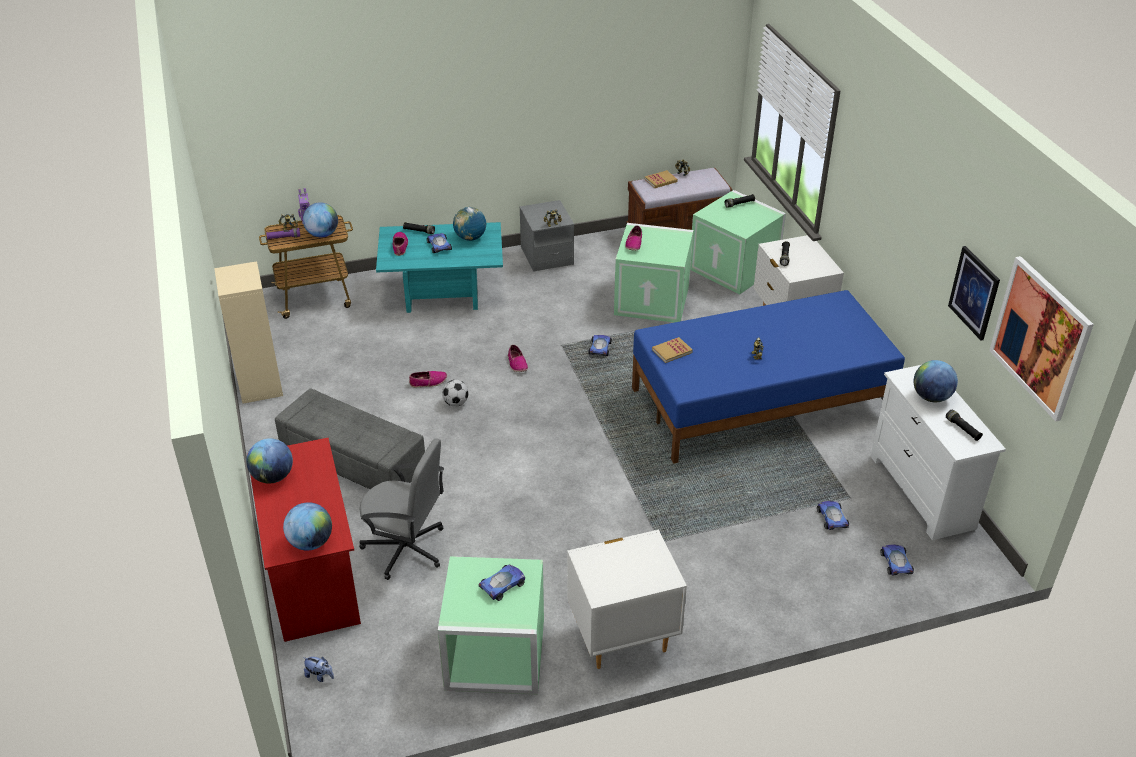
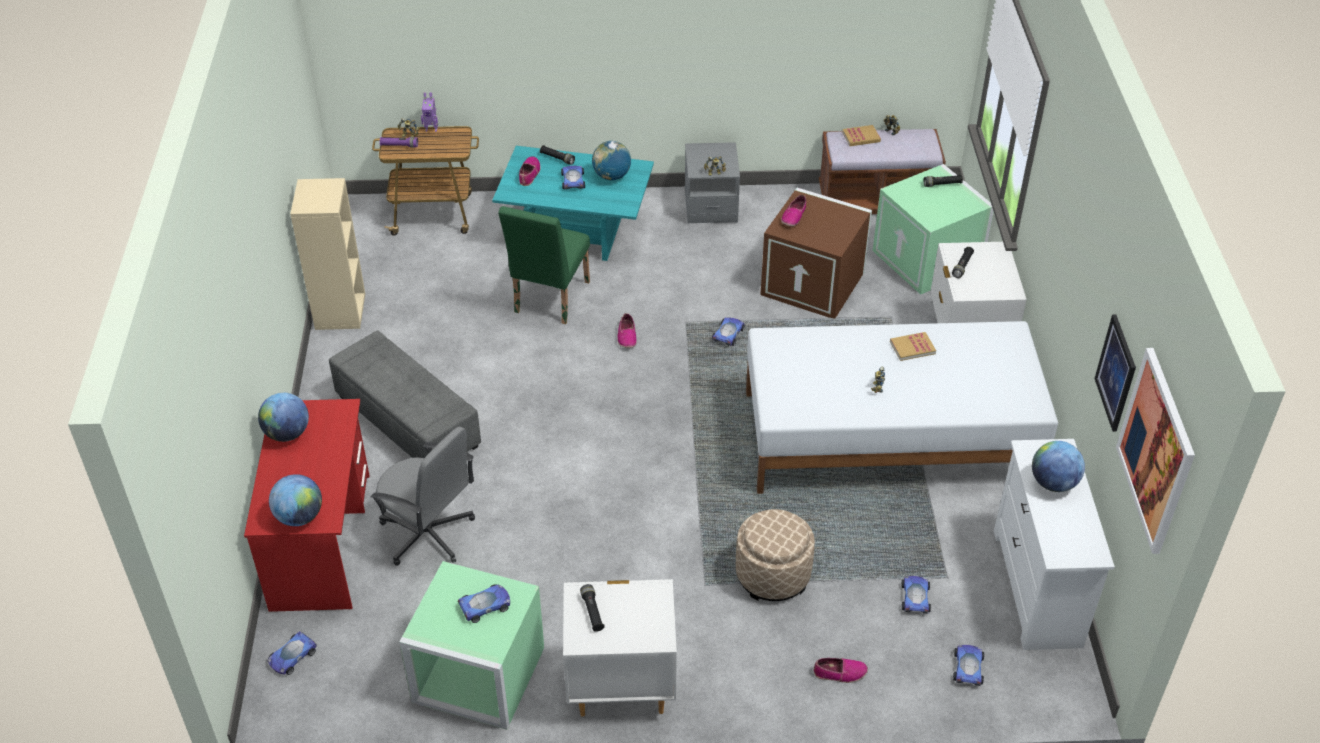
camera: 15 degrees right, 5 degrees up
(320, 676) = (292, 657): plush toy -> toy car
(322, 234) = (442, 148): globe -> none
(428, 382) = (520, 341): shoe -> shoe (840, 673)
(440, 347) = (549, 301): none -> green chair
(456, 403) = (541, 372): football -> none
(653, 299) = (814, 283): green storage box -> brown storage box
(672, 351) = (781, 363): book -> book (912, 347)
(711, 523) = (773, 575): none -> beige ottoman
(761, 402) = (890, 438): blue bed -> white bed
(962, 429) = (1073, 531): black flashlight -> black flashlight (592, 612)

